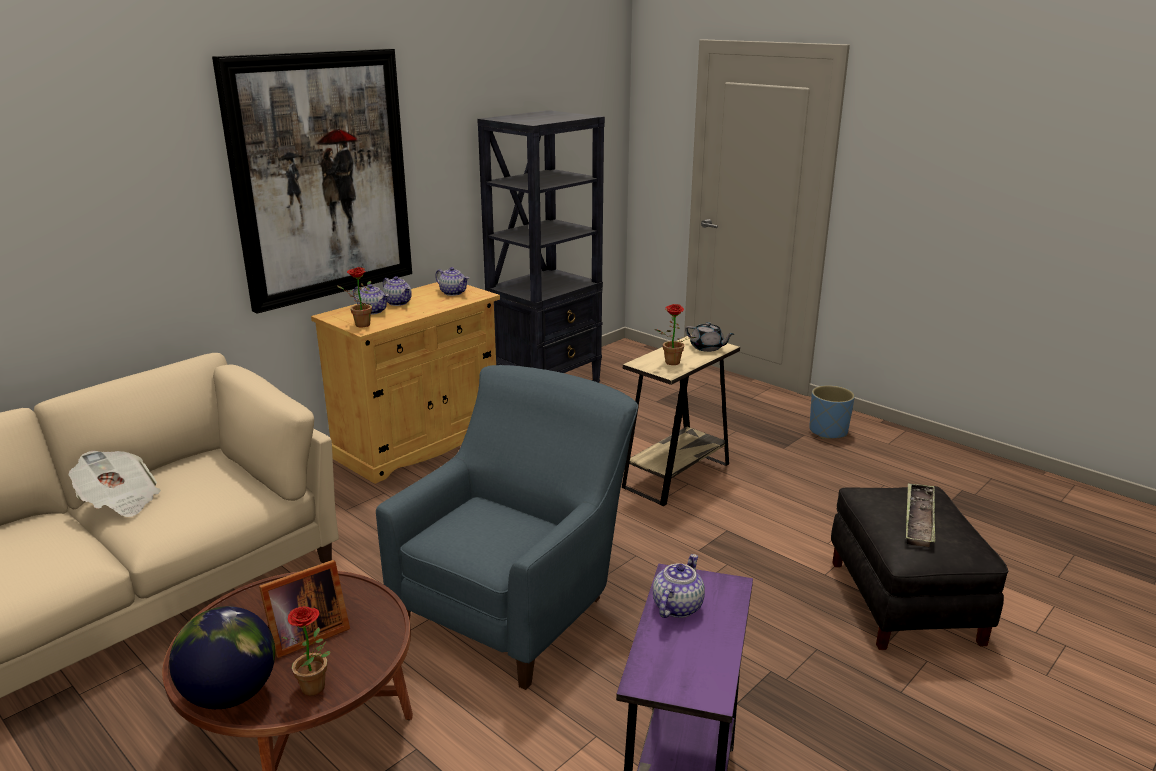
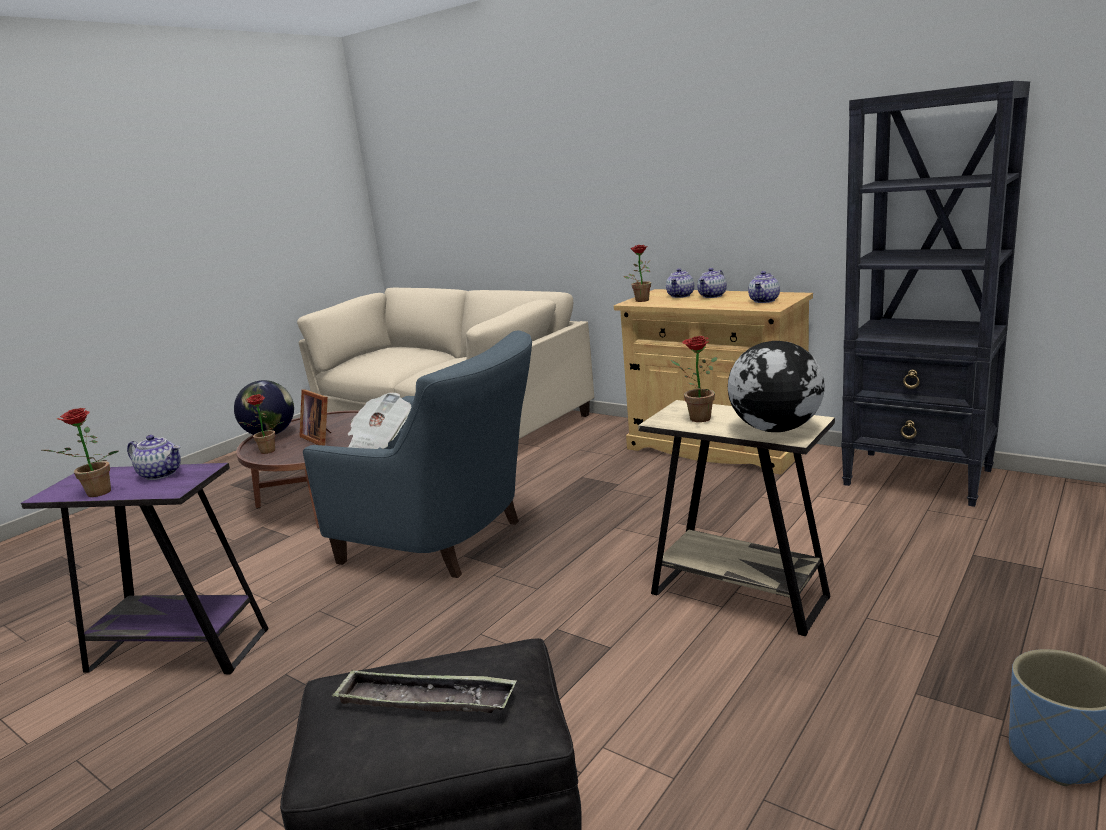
camera: 85 degrees right, 5 degrees down
(120, 501) = (452, 358): newspaper -> newspaper (379, 441)
(321, 177) = (679, 162): picture -> none
(707, 348) = (776, 429): grey teapot -> globe
(727, 646) = (95, 494): none -> potted plant

